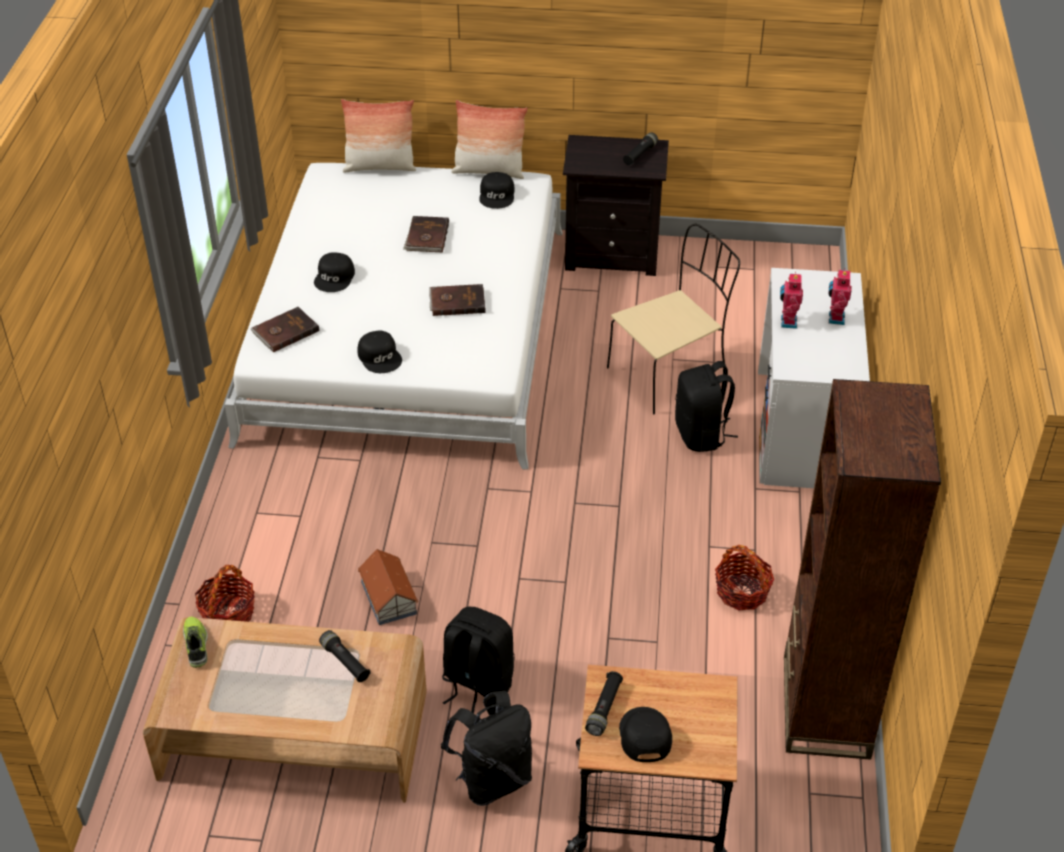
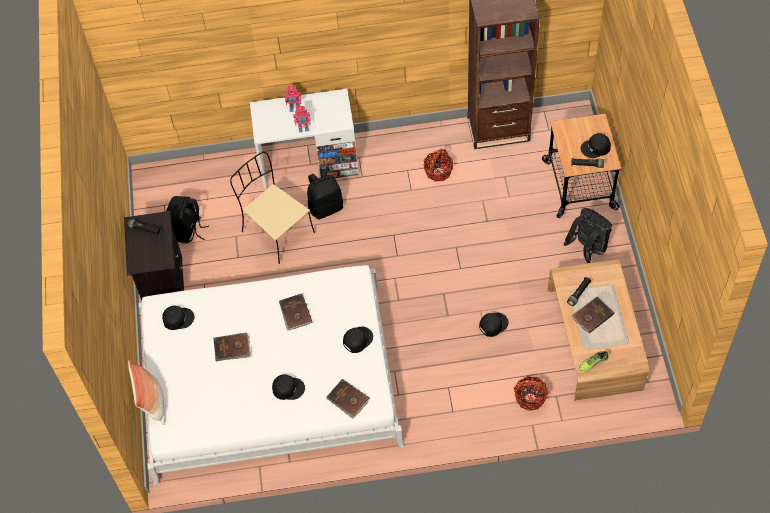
camera: 100 degrees left, 15 degrees up
(290, 669) = (592, 315): none -> brown book
(389, 597) = (493, 324): toy house -> black cap
(476, 683) = (535, 269): black backpack -> black backpack (188, 230)
(489, 171) = (148, 332): pillow -> none

